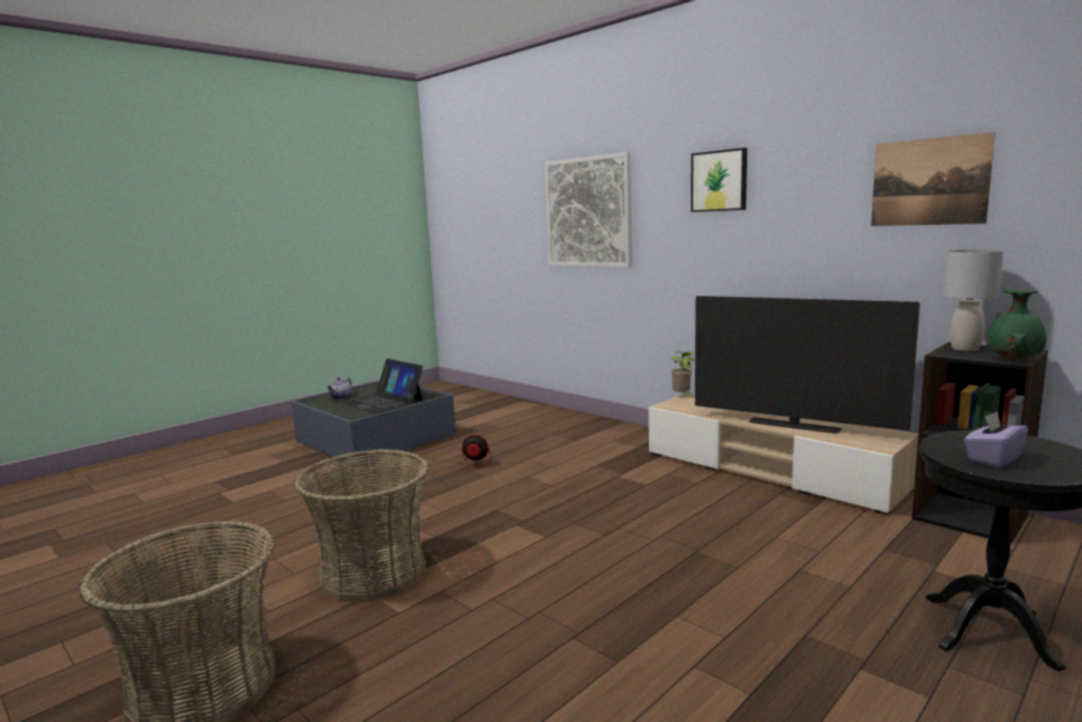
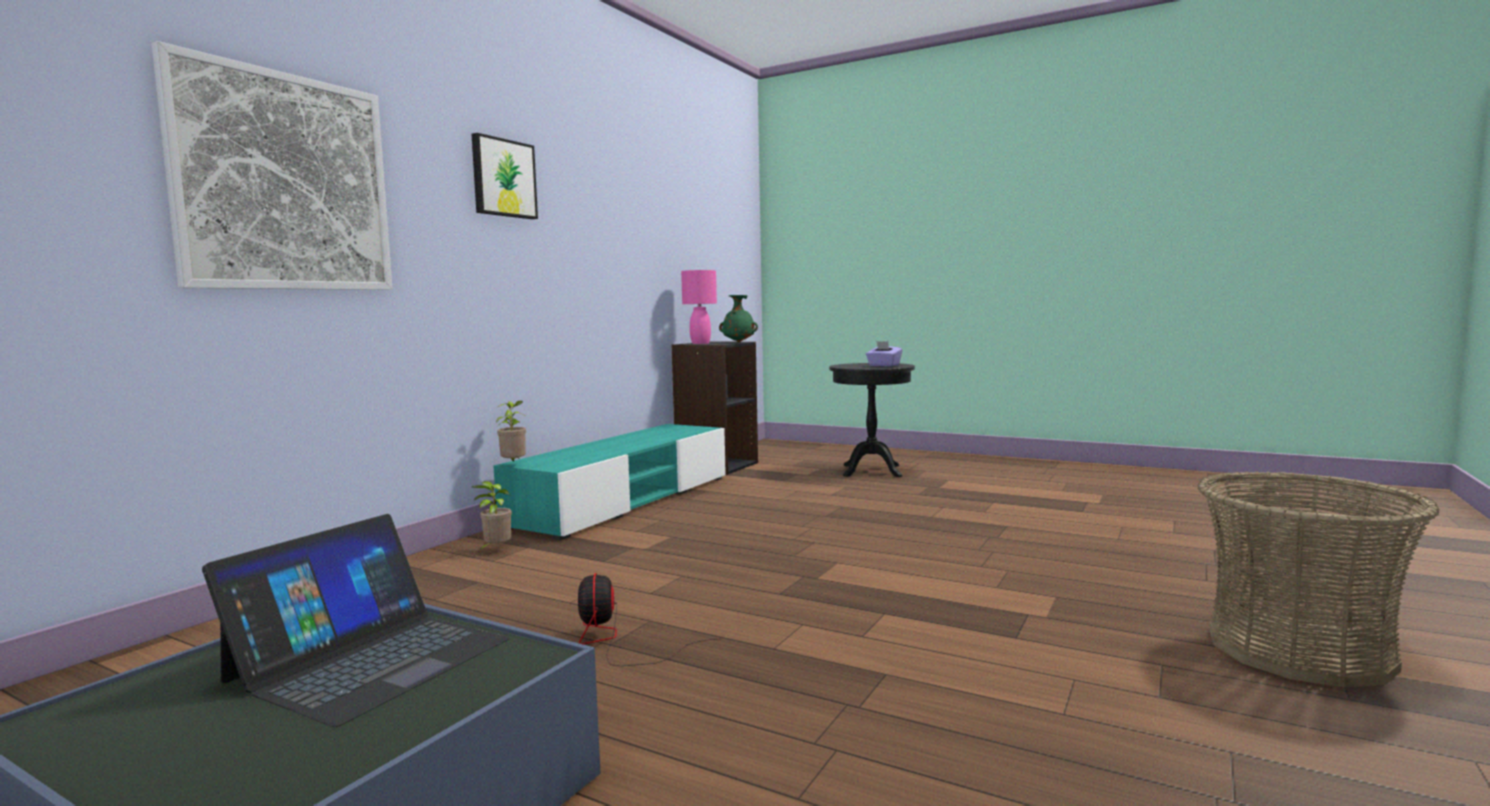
camera: 105 degrees left, 5 degrees down
(341, 397) = (217, 761): teapot -> none
(373, 572) = (1006, 627): basket -> none
(635, 440) = (496, 550): none -> potted plant
(770, 470) = (625, 501): beige tv stand -> turquoise tv stand
(793, 426) = (648, 440): television -> none
(929, 182) = (648, 217): picture -> none
(966, 348) = (700, 343): grey table lamp -> pink table lamp

